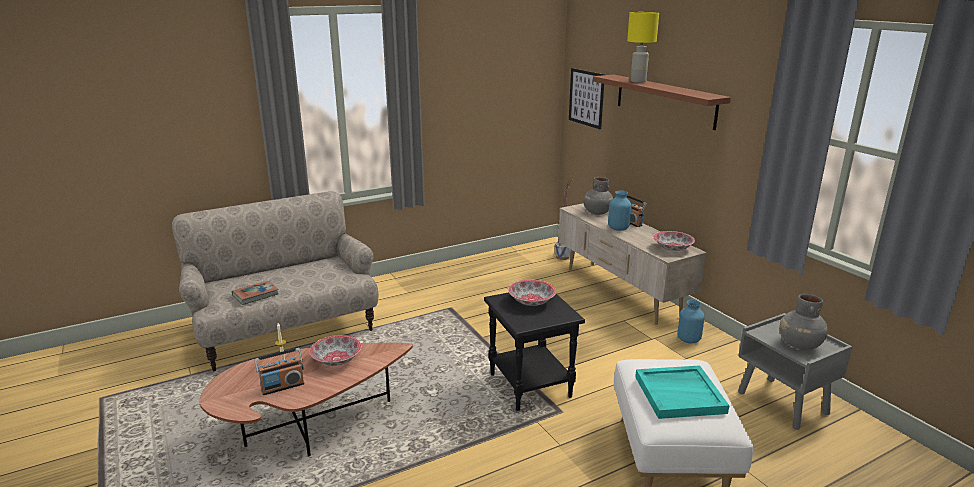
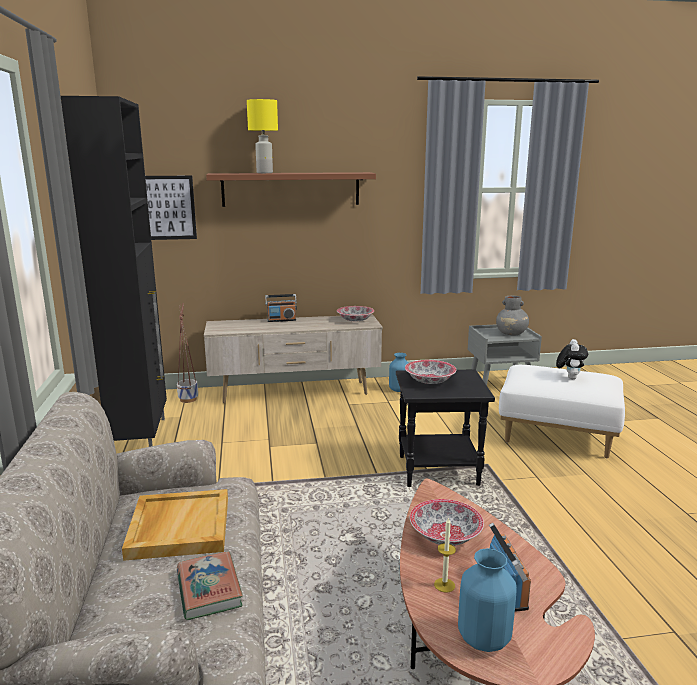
camera: 70 degrees left, 5 degrees down
(307, 276) = (179, 527): none -> beige tray
(491, 260) = (141, 437): none -> black cabinet
(597, 212) = (239, 325): grey vase -> none
(618, 228) = (291, 326): blue vase -> blue vase (484, 639)
(680, 394) = (569, 377): turquoise tray -> plush toy

